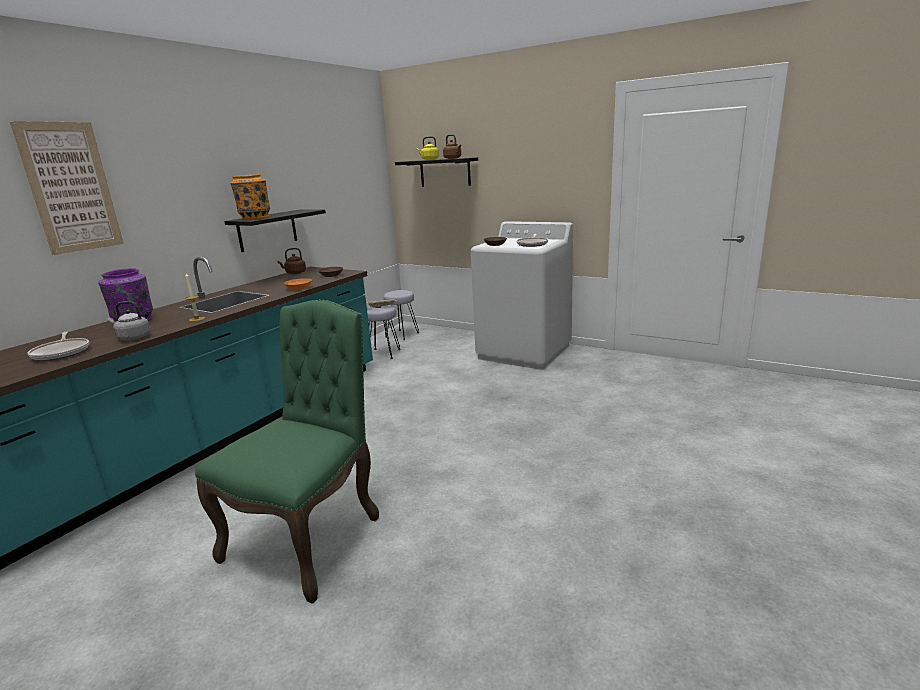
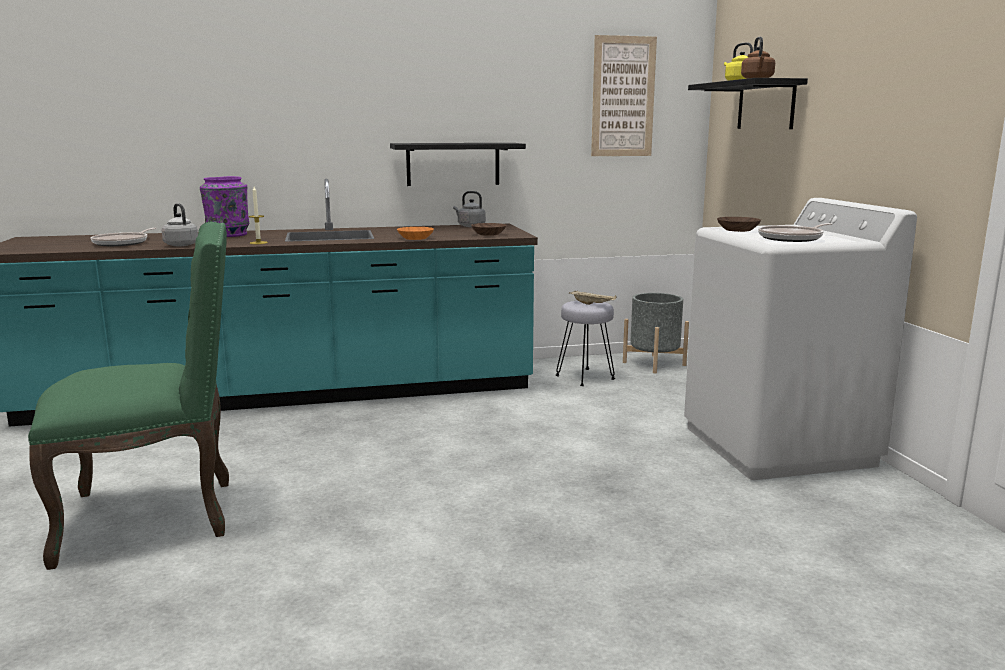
camera: 45 degrees right, 5 degrees down
(71, 188) = (215, 85): picture -> picture (623, 97)
(254, 218) = (420, 143): orange vase -> none
(294, 273) = (470, 226): brown kettle -> grey kettle
(402, 335) = (654, 364): grey stool -> grey planter

